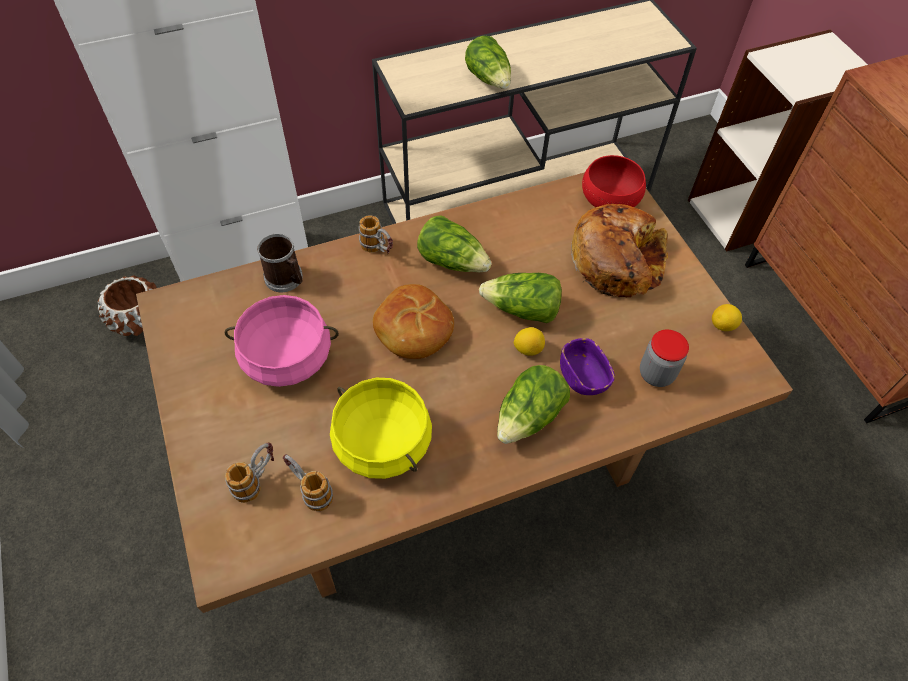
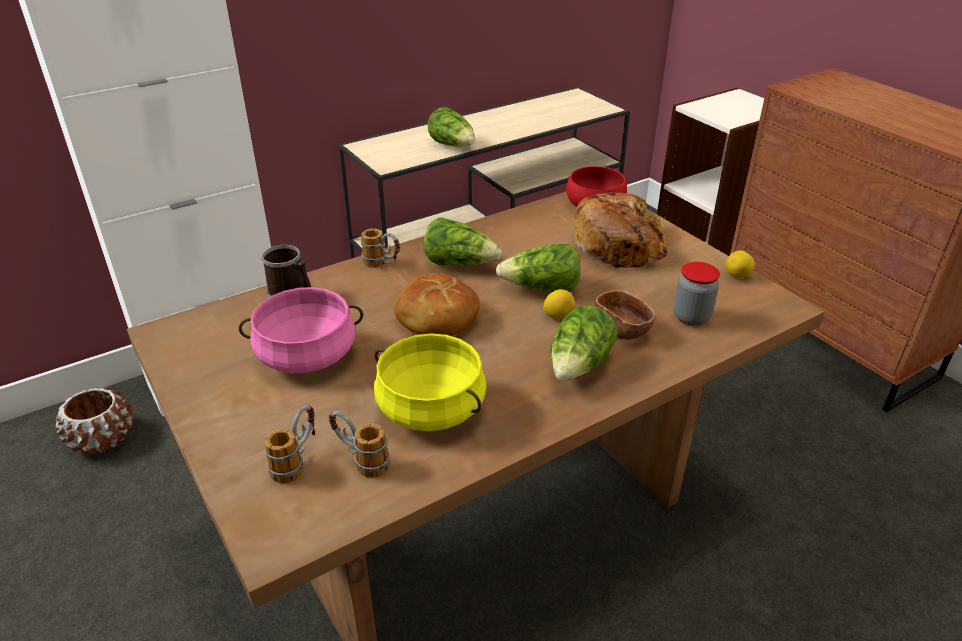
camera: 10 degrees left, 20 degrees down
(583, 377) = (621, 329): purple bowl -> brown bowl

